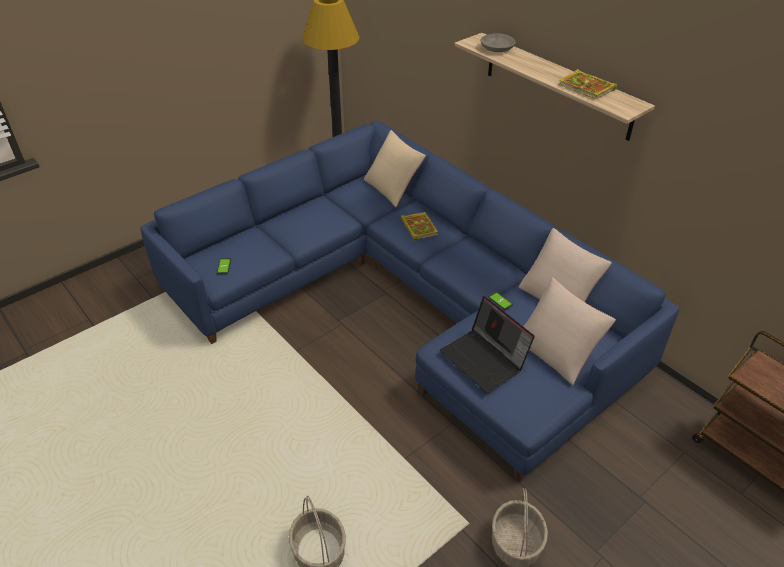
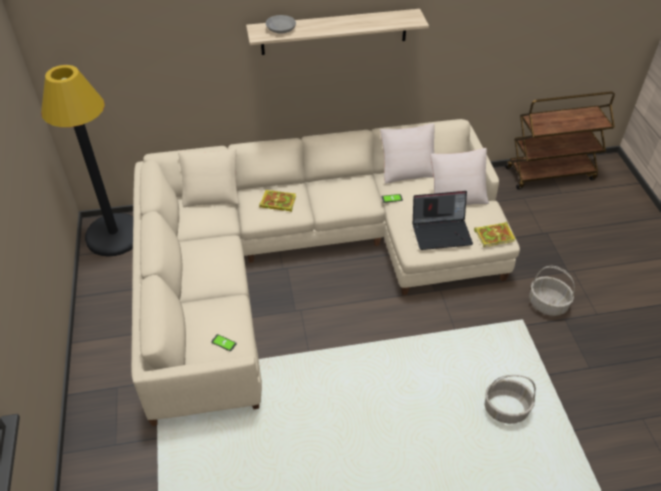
camera: 60 degrees left, 5 degrees up
(408, 299) = (304, 259): blue sofa -> beige sofa
(587, 88) = (376, 20): book -> book (495, 235)

